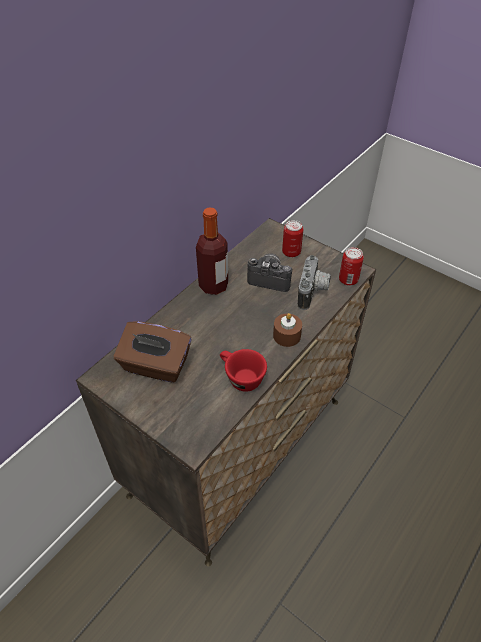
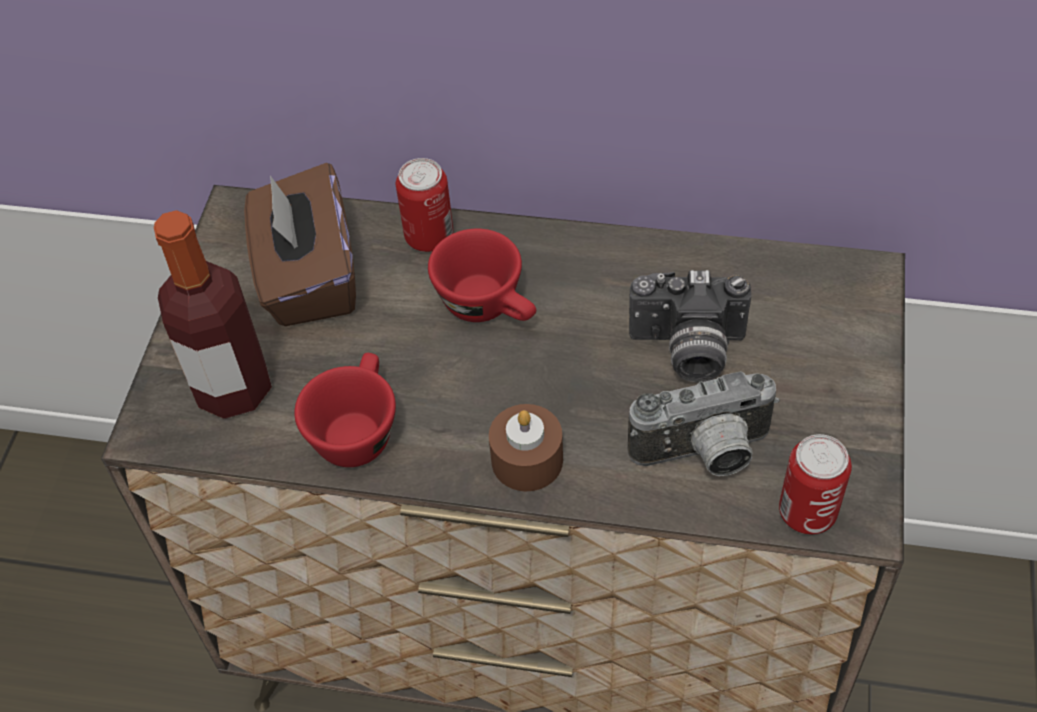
camera: 65 degrees right, 5 degrees up
(213, 286) = (587, 260): bottle -> bottle (233, 389)
(213, 319) = (489, 306): none -> red cup
(270, 279) = (687, 350): camera -> camera turned 105 degrees clockwise
(291, 252) = (812, 351): can -> can (429, 237)

